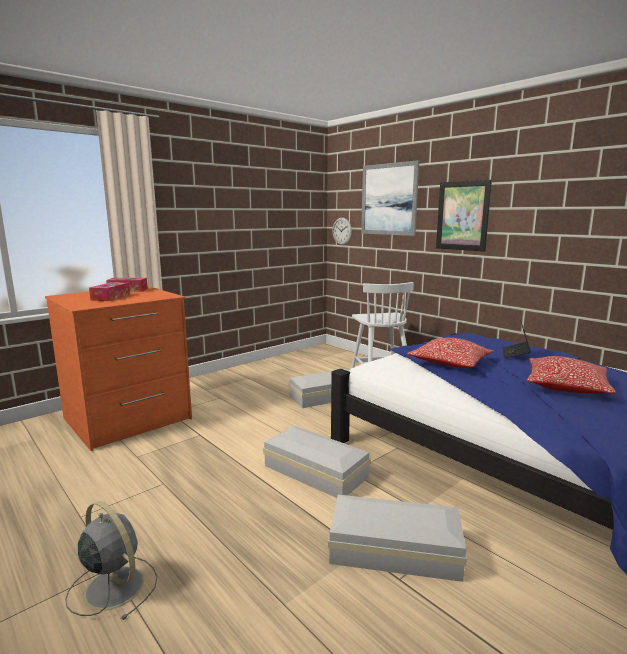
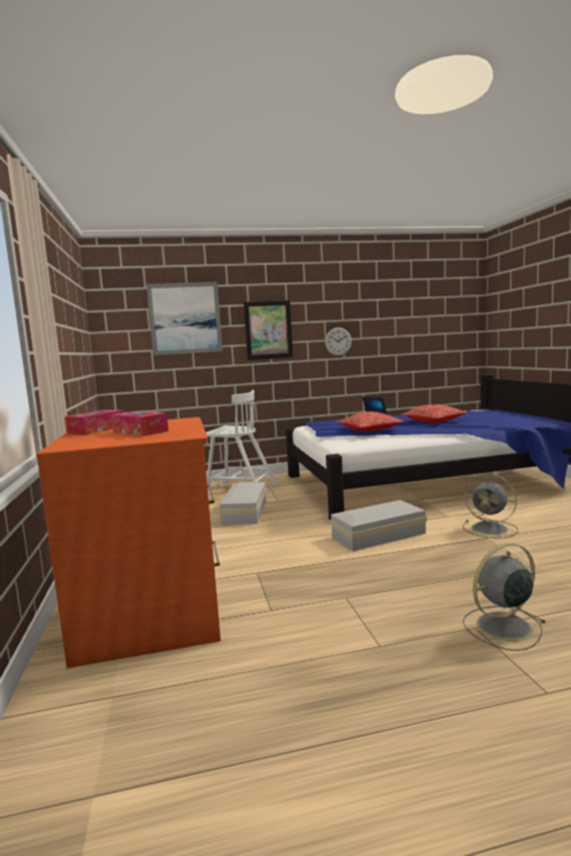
camera: 60 degrees left, 5 degrees down
(342, 231) = (120, 355): wall clock -> wall clock (338, 341)
(396, 551) = (491, 529): white storage box -> grey fan

